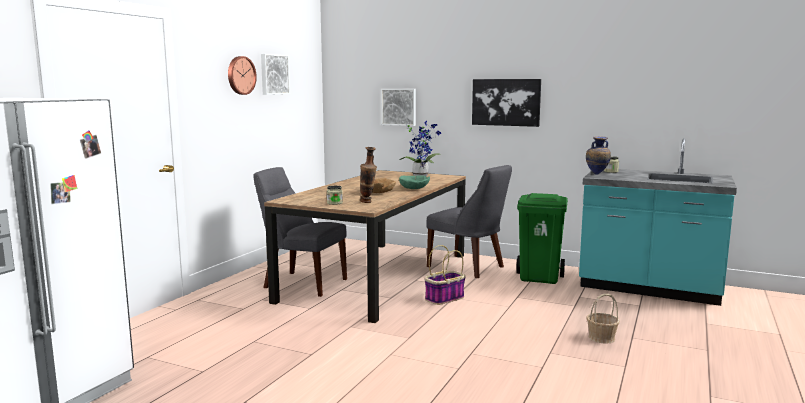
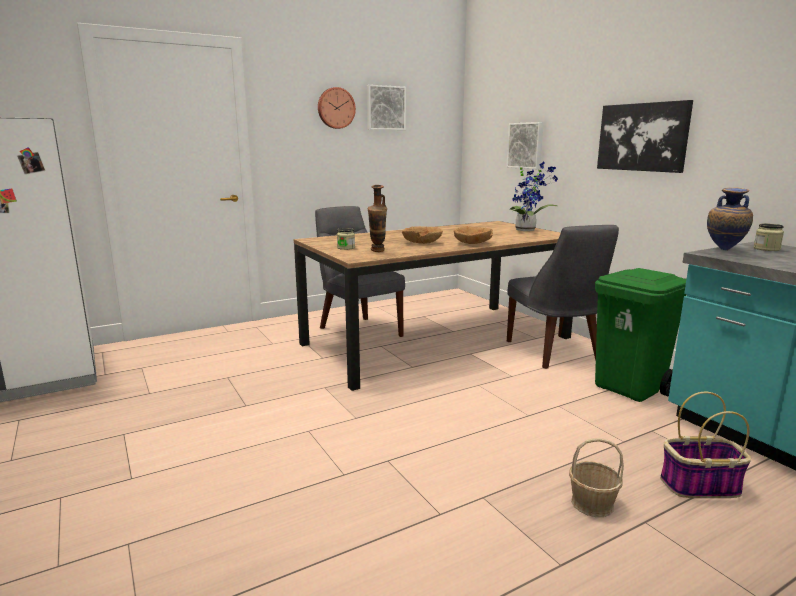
camera: 35 degrees right, 5 degrees up
(414, 188) = (472, 243): green bowl -> brown bowl
(444, 299) = (466, 383): basket -> basket (699, 486)

